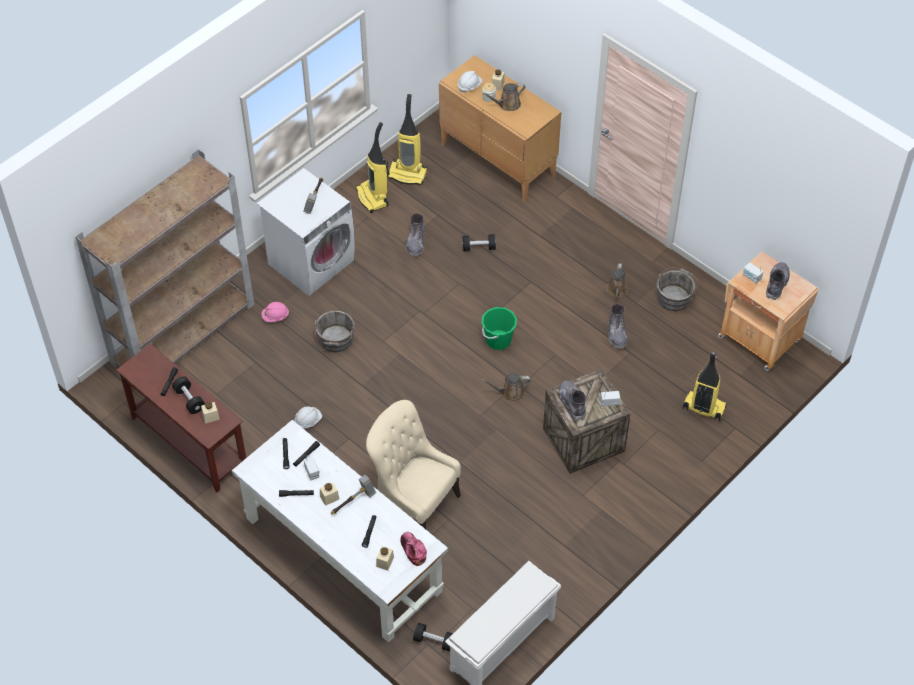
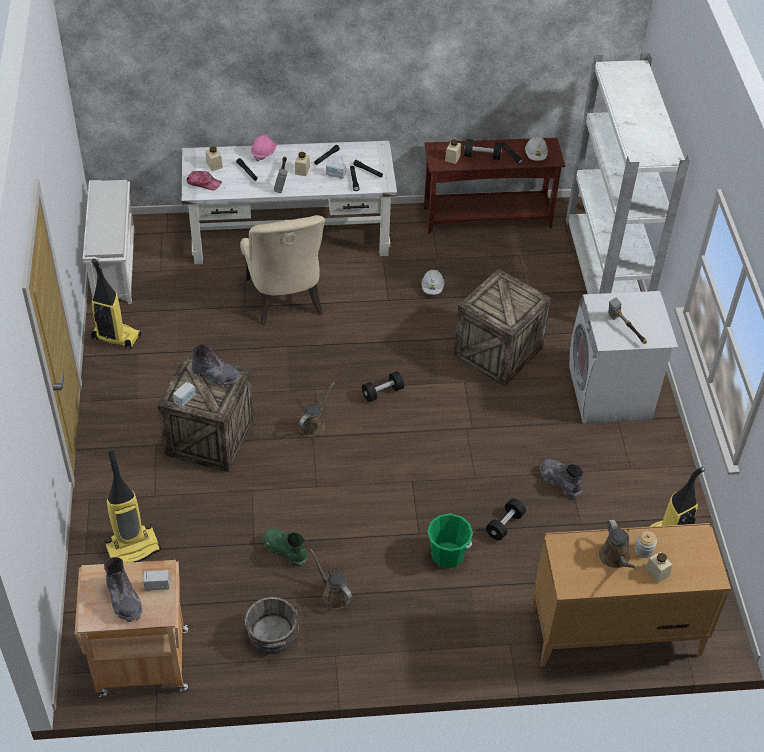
camera: 130 degrees right, 5 degrees down
(183, 333) = (605, 271): brown bookcase -> white bookcase
(275, 317) = (566, 333): pink hard hat -> pink hard hat (263, 153)
(335, 340) = (498, 353): grey bucket -> crate
(373, 197) = (654, 489): vacuum cleaner -> vacuum cleaner (115, 337)
(413, 502) = (285, 297): beige chair -> beige chair turned 90 degrees clockwise
(434, 641) = (164, 236): black dumbbell -> black dumbbell (382, 392)
(469, 86) = (678, 545): white hard hat -> white hard hat (535, 155)
(498, 340) = (378, 458): green bucket -> green bucket (447, 555)
(507, 104) = (615, 558): brown watering can -> brown watering can turned 150 degrees clockwise
(617, 334) = (285, 550): grey boot -> green boot

